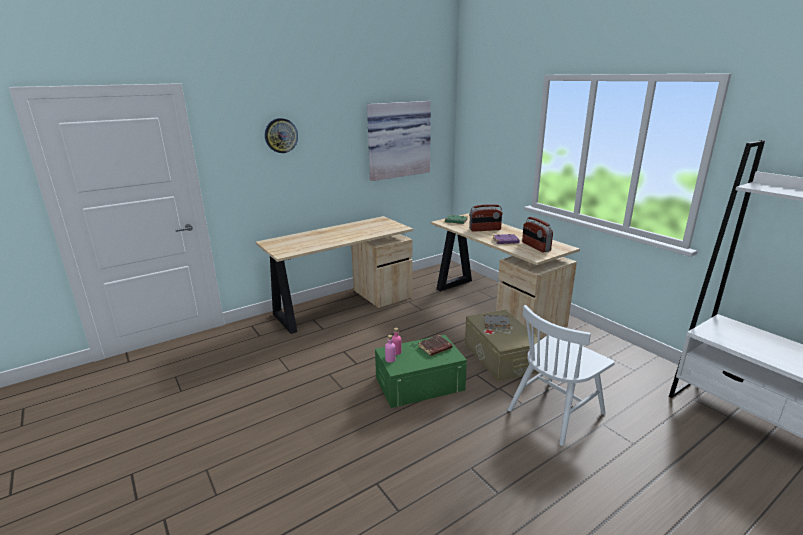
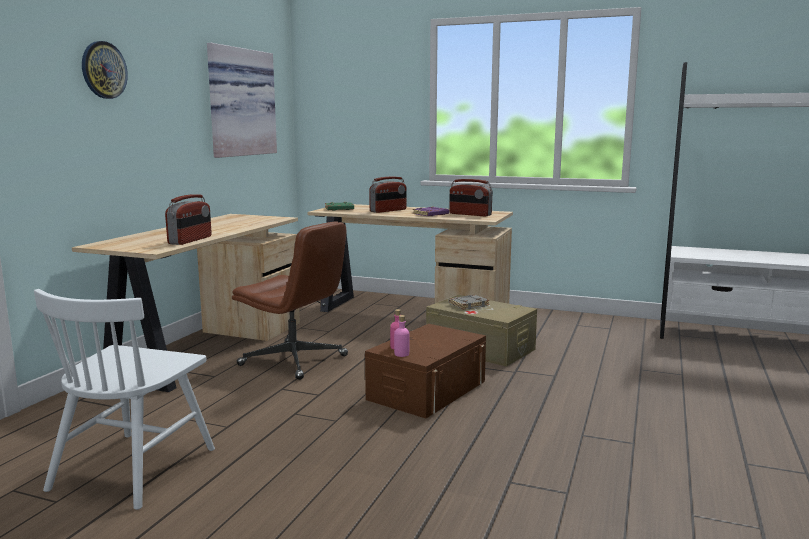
camera: 35 degrees left, 10 degrees down
(314, 246) = (190, 240): none -> radio
(374, 330) = (295, 361): none -> brown office chair
(419, 384) = (427, 390): green storage box -> brown storage box
(435, 348) = (437, 335): brown book -> none
(555, 411) = (591, 372): white chair -> white chair (134, 468)

